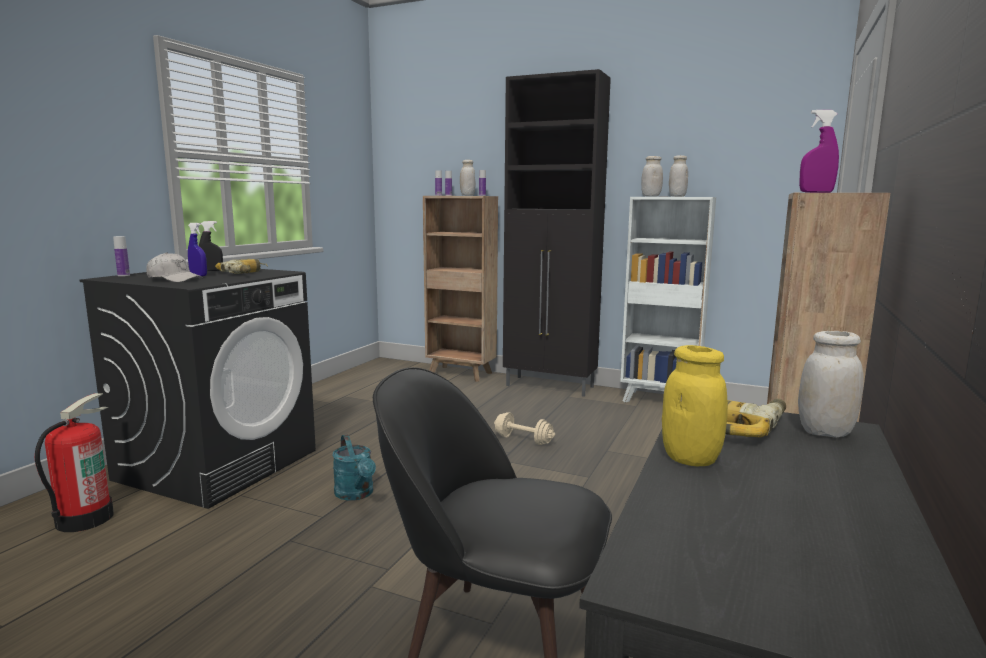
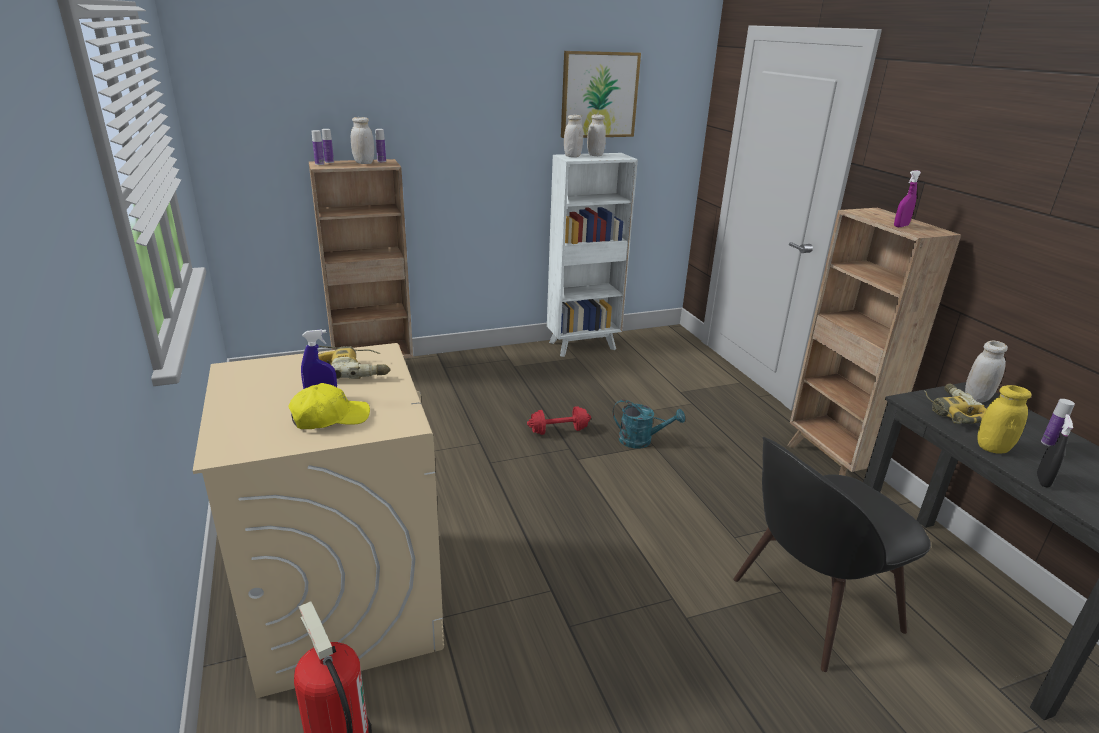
camera: 45 degrees left, 15 degrees up
(123, 275) = (218, 435): bottle -> bottle (1048, 443)
(174, 279) = (330, 418): white cap -> yellow cap
(212, 270) = (285, 378): black spray bottle -> black spray bottle (1042, 480)
(219, 464) = (344, 602): black washing machine -> beige washing machine
(356, 494) = (536, 554): turquoise watering can -> turquoise watering can (641, 441)
(523, 440) = (558, 430): beige dumbbell -> red dumbbell
(550, 386) = (482, 359): black cabinet -> none
(693, 140) = (599, 95): none -> picture

